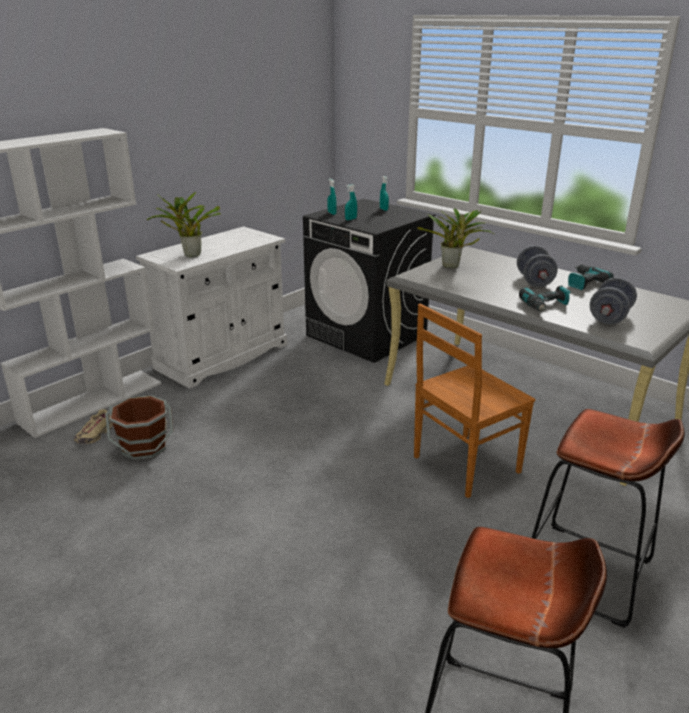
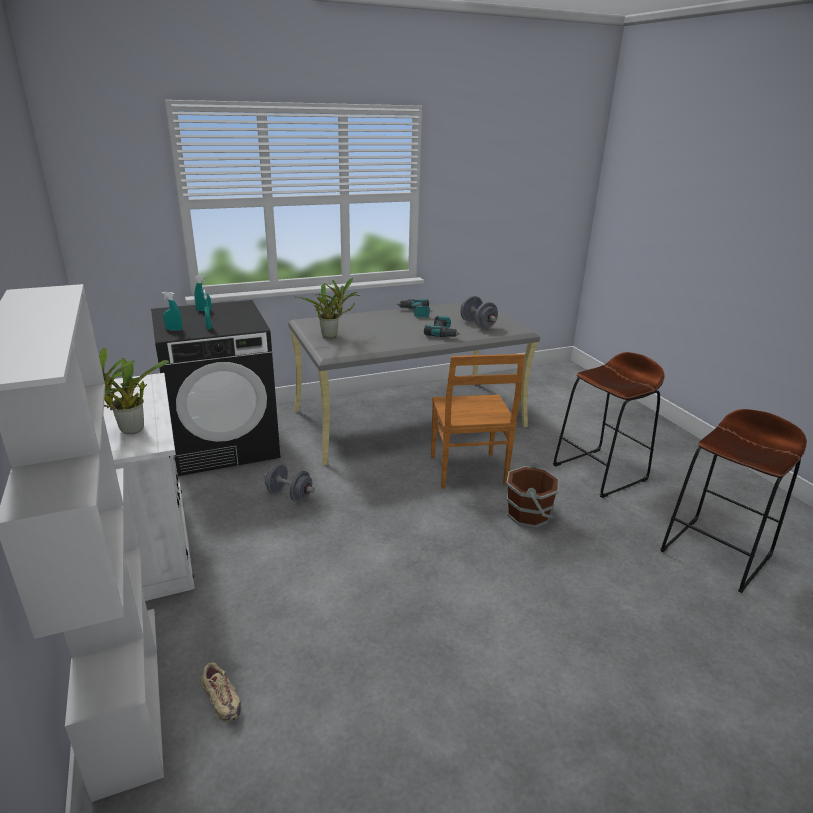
camera: 65 degrees left, 0 degrees up
(144, 447) = (291, 655): brown bucket -> brown bucket (529, 514)
(534, 281) = (395, 323): grey dumbbell -> grey dumbbell (289, 495)

